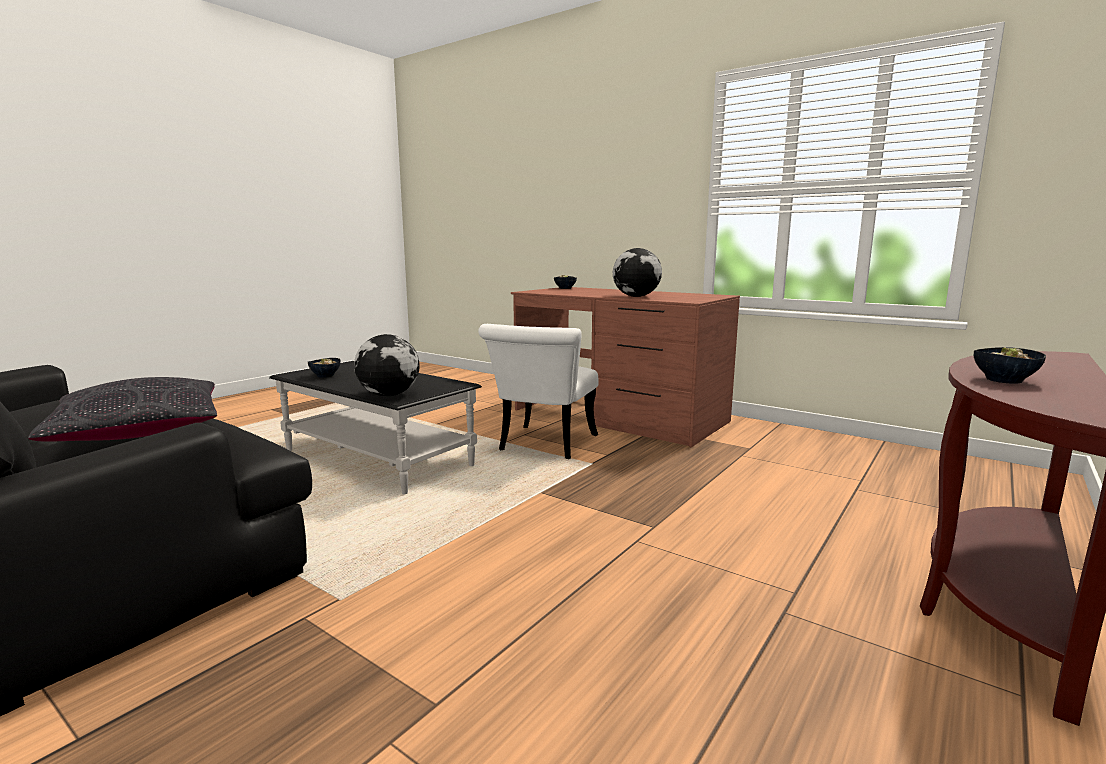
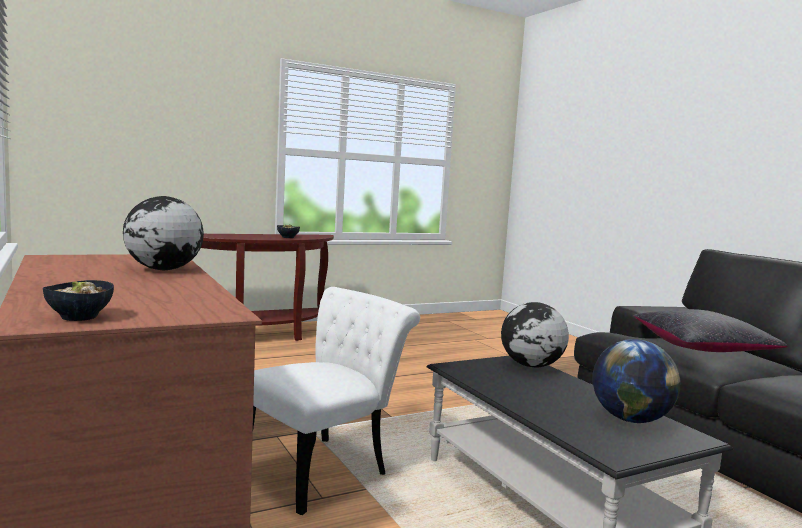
camera: 155 degrees left, 5 degrees down
(326, 376) = (630, 419): bowl -> globe

